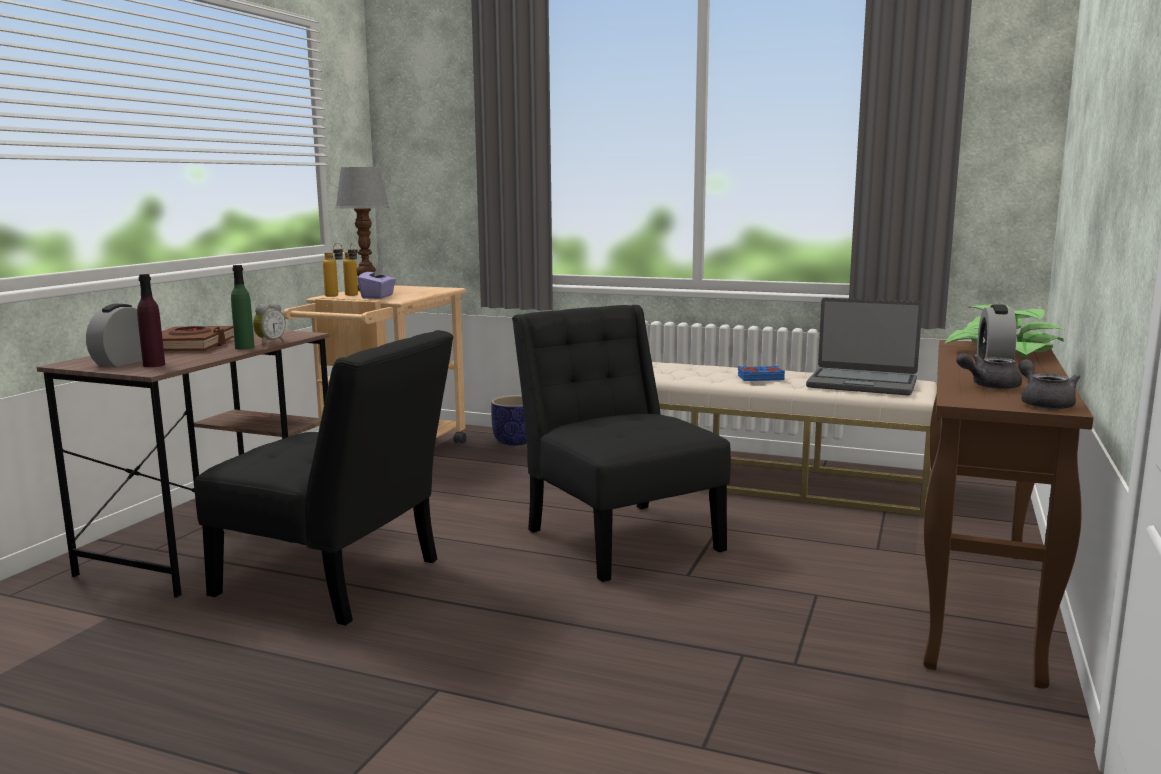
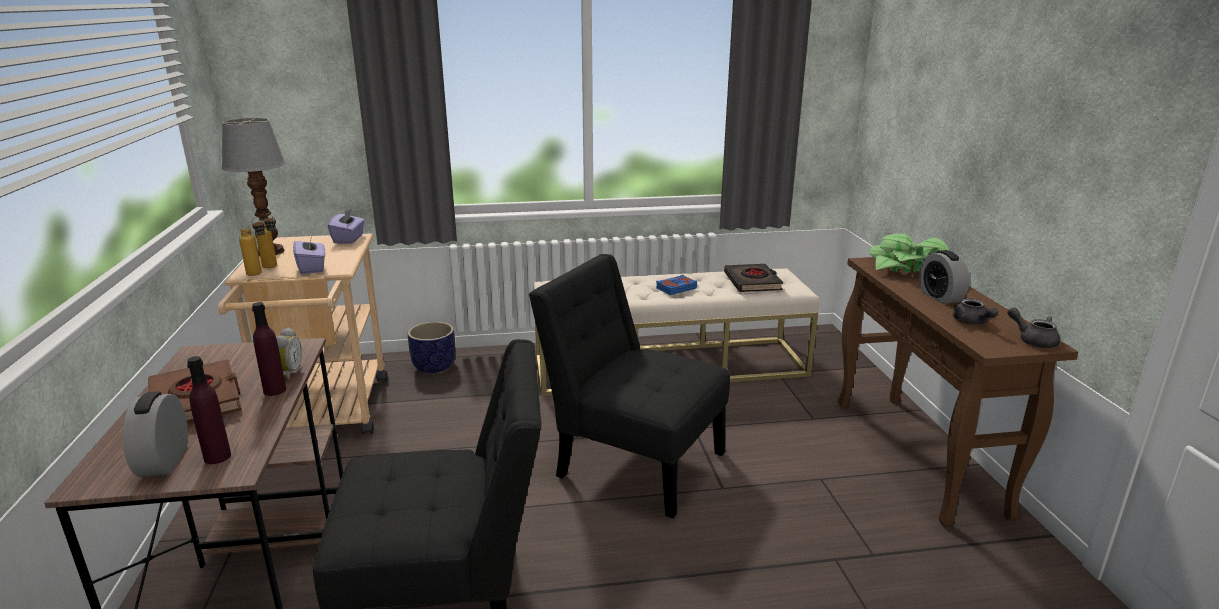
camera: 30 degrees left, 10 degrees up
(244, 347) = (275, 390): green bottle -> purple bottle
(439, 289) = (349, 239): none -> purple tissue box
(862, 383) = (752, 282): laptop -> black book
(988, 386) = (972, 322): grey teapot -> grey teapot turned 60 degrees counterclockwise

